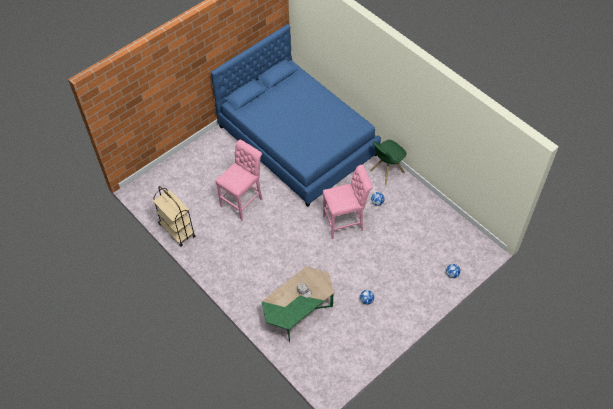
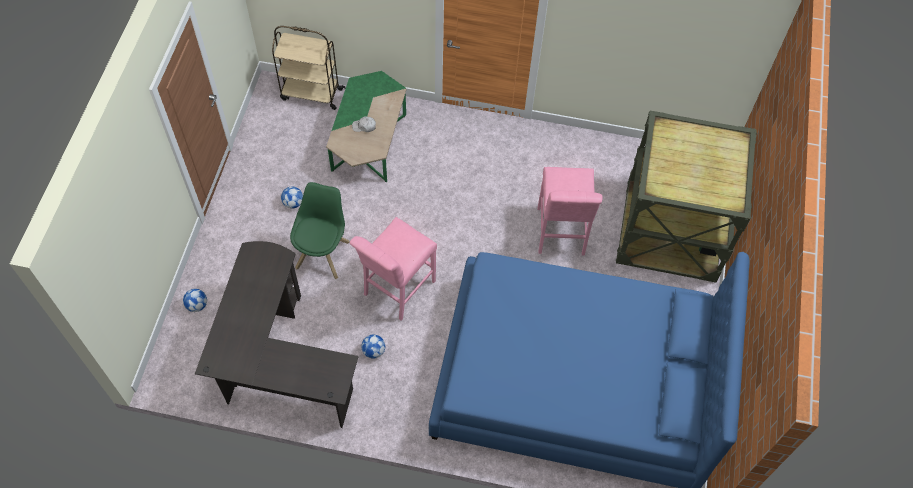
camera: 140 degrees right, 5 degrees up
(177, 231) = (602, 146): beige cart -> beige cart (311, 94)
(190, 172) = (670, 230): none -> bookcase
(386, 171) = (396, 415): green chair -> green chair (323, 254)
(427, 223) = (277, 363): none -> black desk

